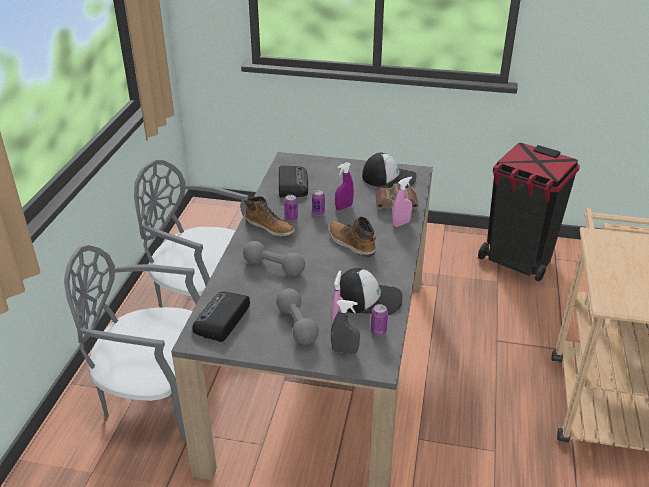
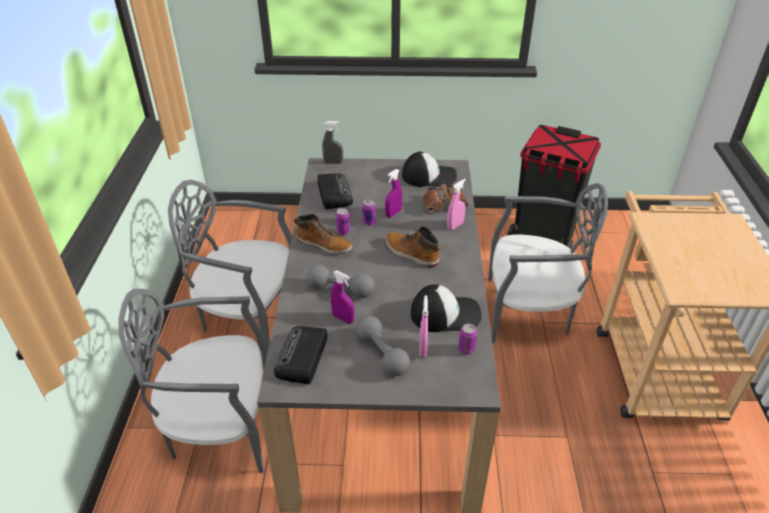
camera: 10 degrees left, 5 degrees up
(269, 291) = (343, 318): none -> purple spray bottle
(345, 351) = (439, 376): grey spray bottle -> grey spray bottle (333, 163)
(484, 329) = (528, 312): none -> grey chair

